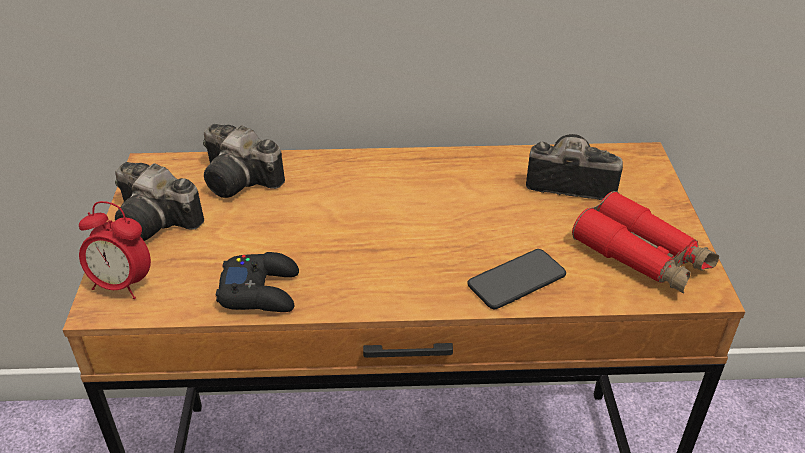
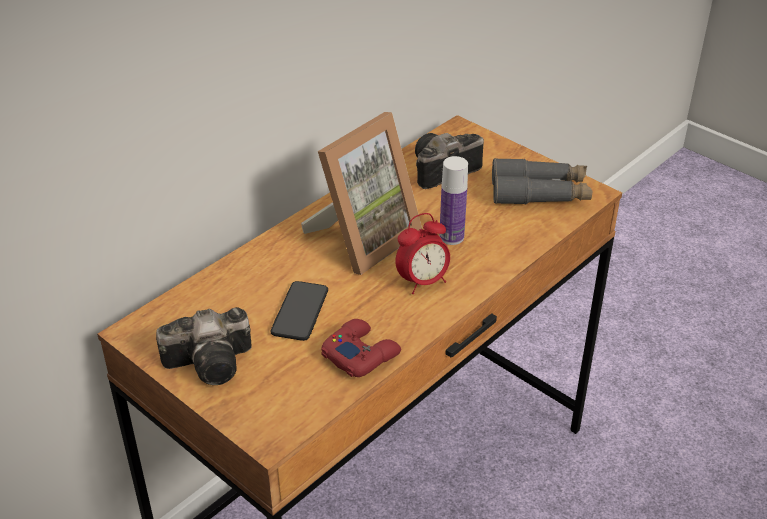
camera: 45 degrees left, 0 degrees up
(122, 285) = (261, 415): alarm clock -> alarm clock (423, 282)
(242, 181) = (228, 297): camera -> none
(261, 291) = (360, 354): black game controller -> red game controller
(410, 199) = (363, 238): none -> picture frame
(489, 244) = (451, 237): none -> bottle
(516, 280) = (496, 248): phone -> phone (300, 312)
(642, 257) = (540, 193): red binoculars -> grey binoculars

